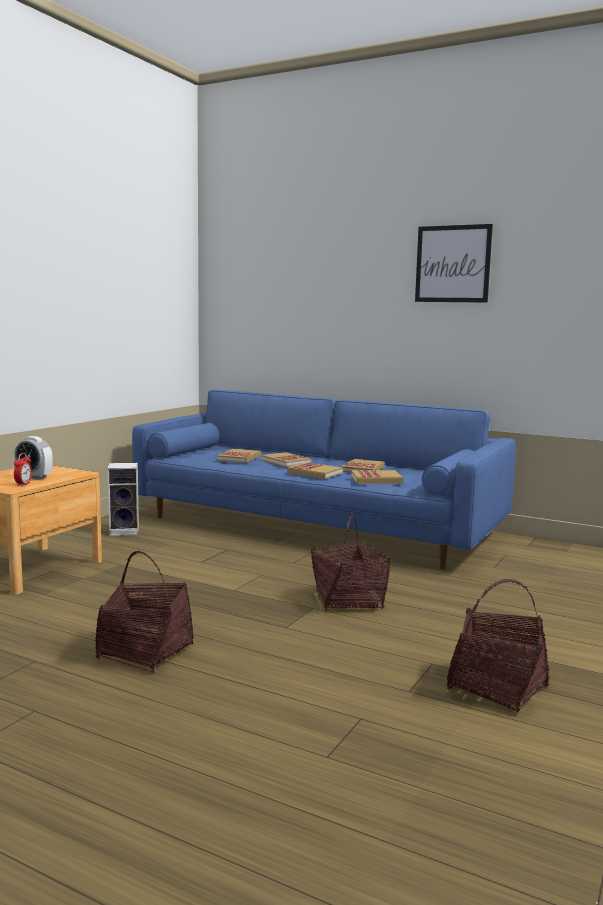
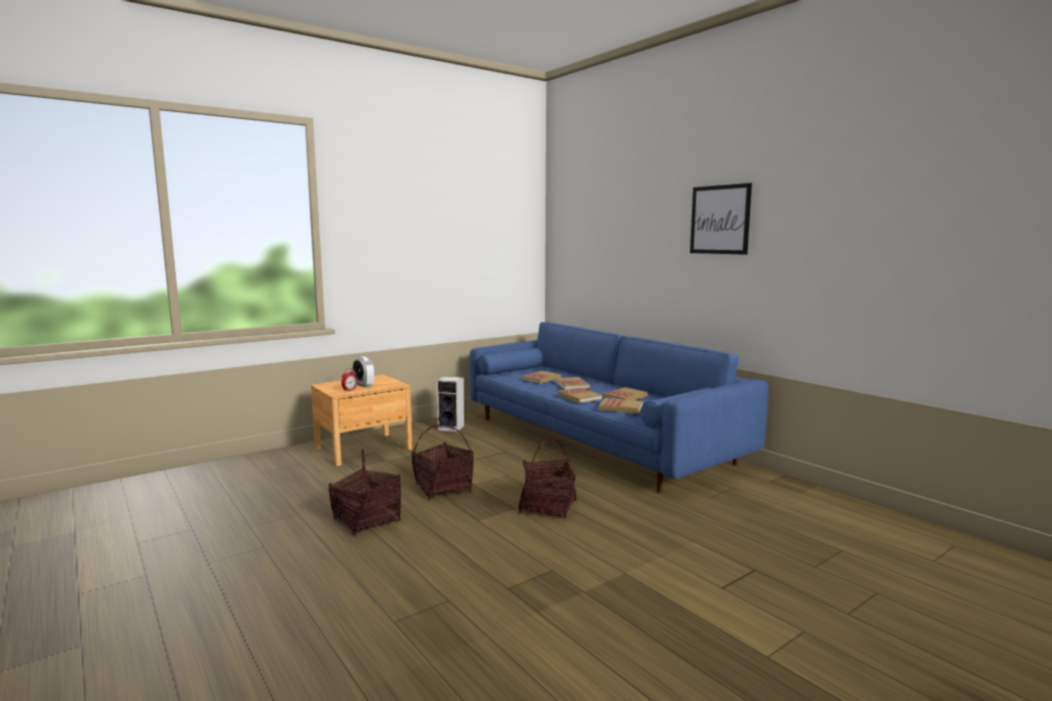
camera: 25 degrees right, 0 degrees up
(498, 688) = (579, 602): basket -> basket (443, 488)

